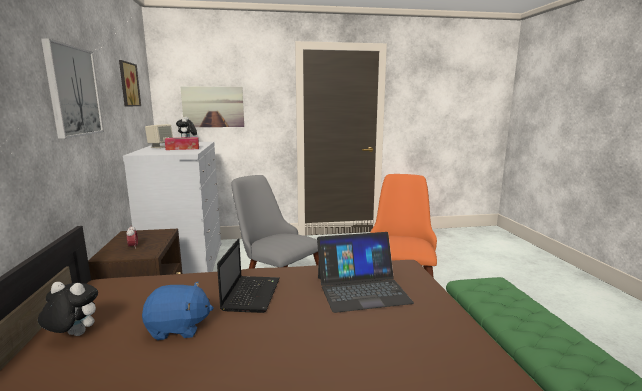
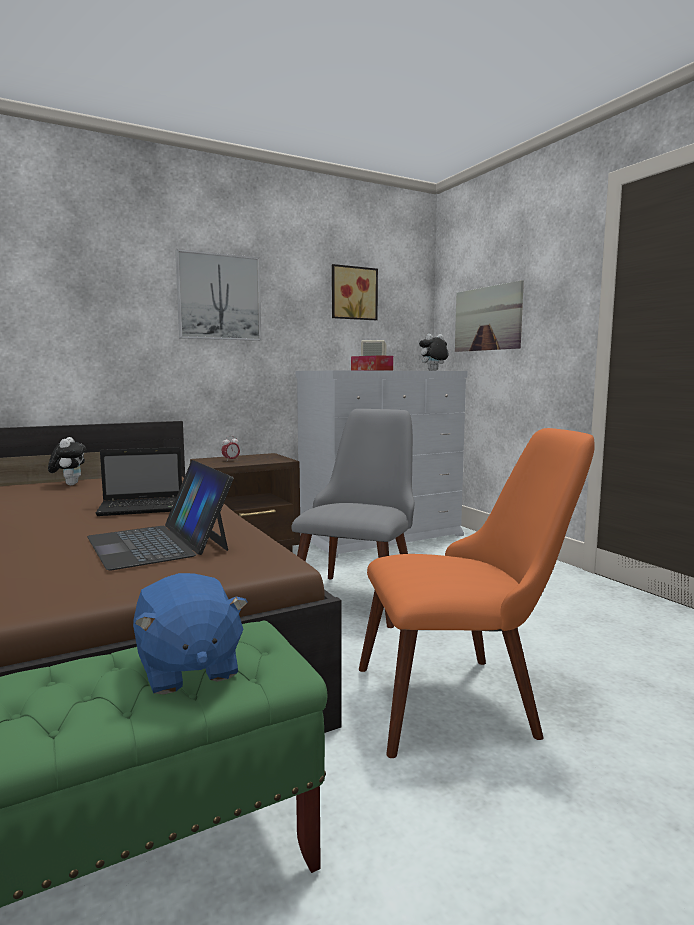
camera: 70 degrees right, 5 degrees down
(178, 328) = (71, 500): blue plush toy -> blue plush toy (187, 669)

